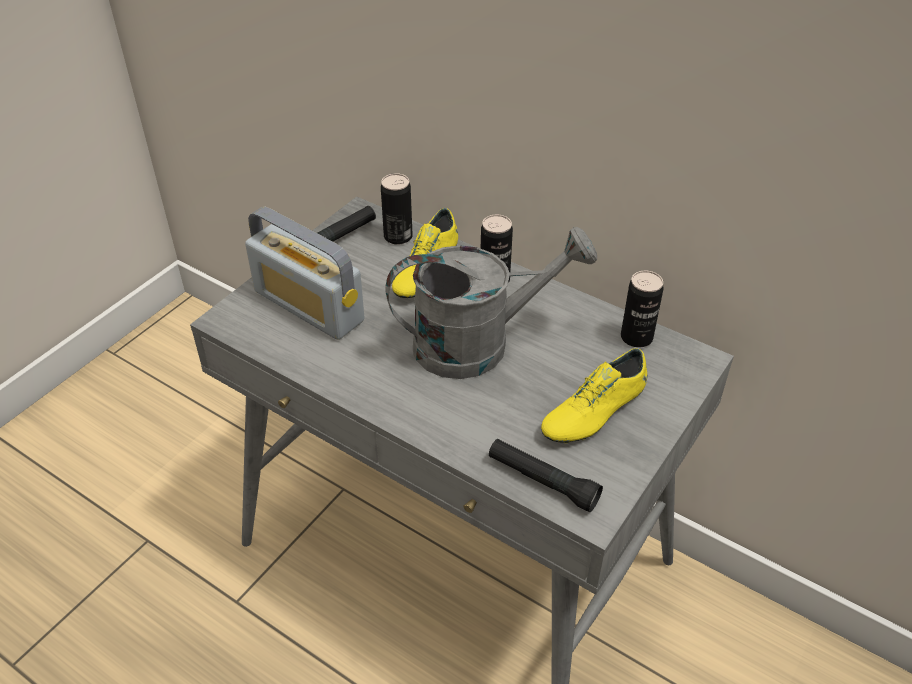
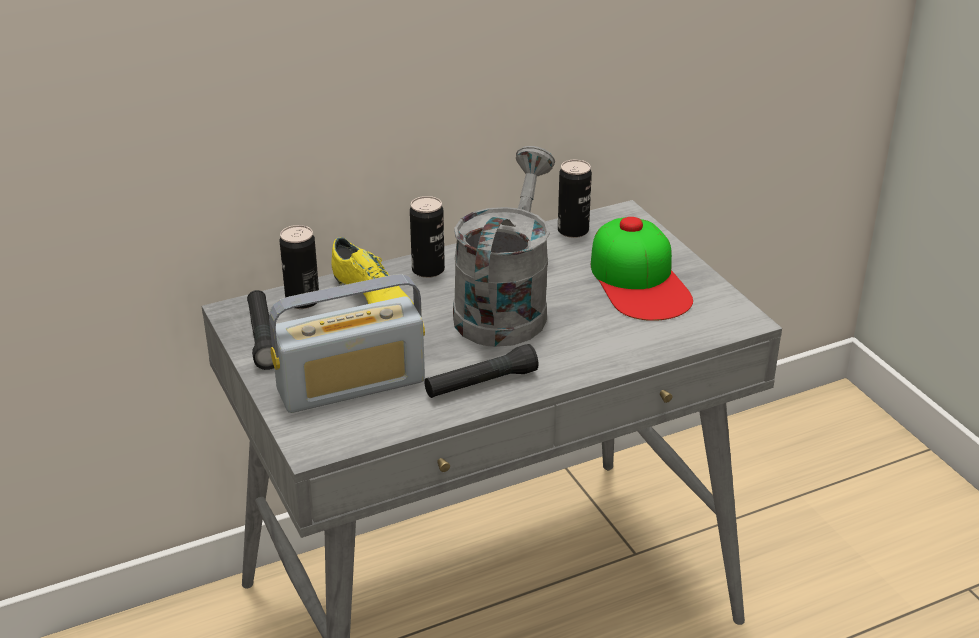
camera: 60 degrees left, 10 degrees down
(542, 481) = (694, 330): black flashlight -> black flashlight (481, 383)
(593, 412) = (639, 281): yellow shoe -> cap

